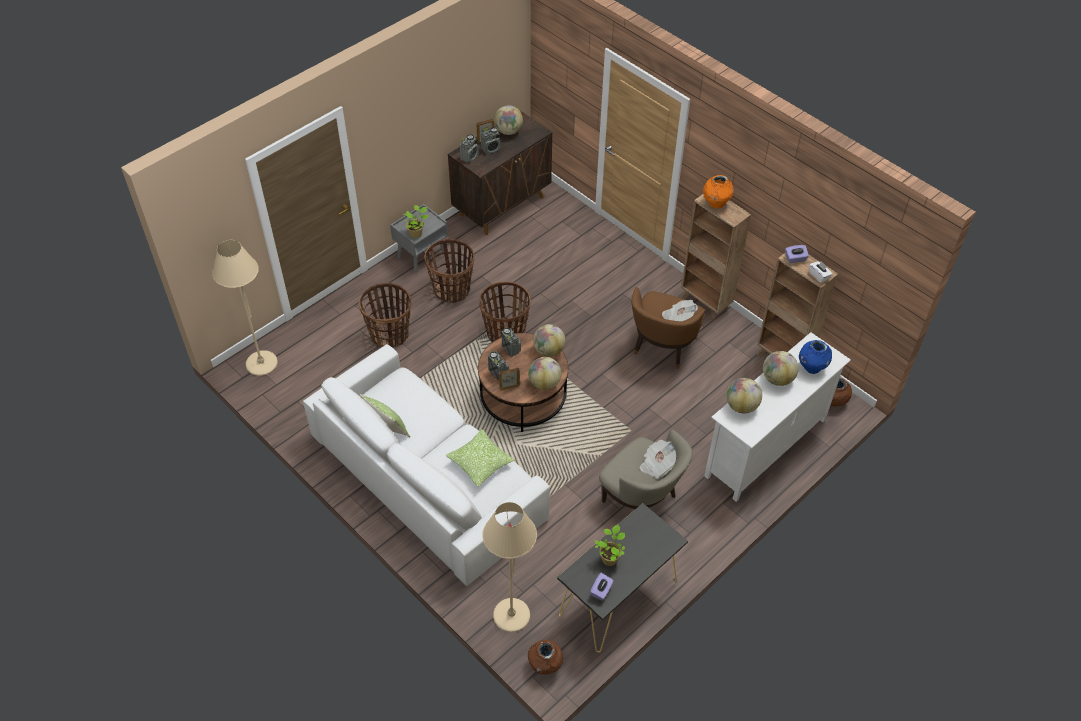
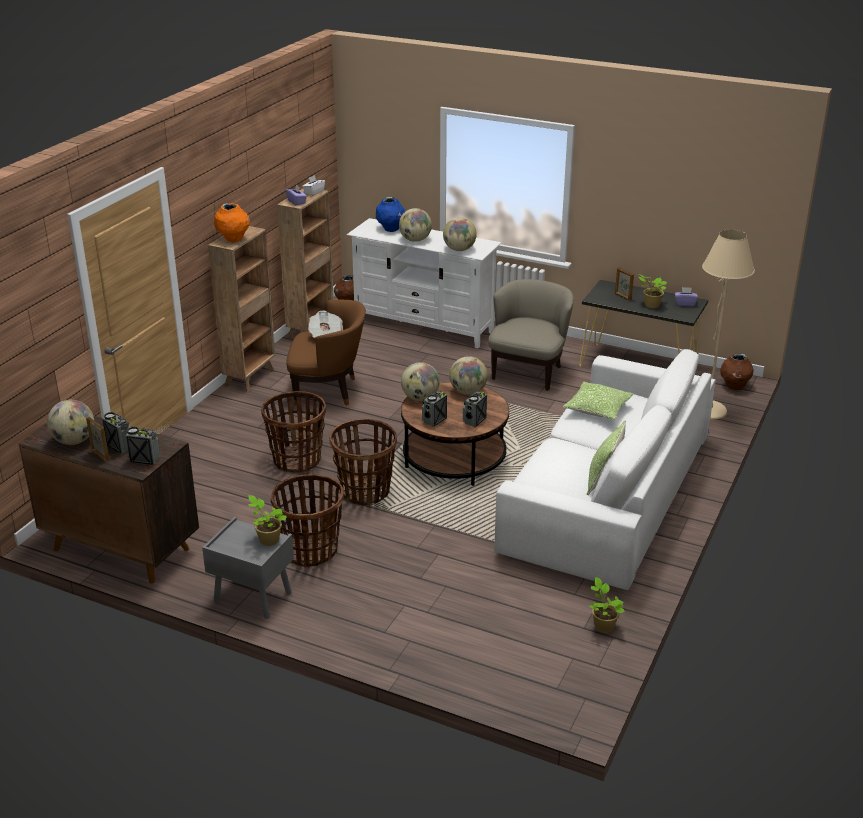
camera: 110 degrees left, 20 degrees down
(261, 363) = (548, 687): beige floor lamp -> none
(293, 411) = (603, 625): none -> potted plant
(389, 334) = (420, 582): basket -> basket (297, 460)
(509, 387) = (489, 410): picture frame -> picture frame (622, 297)
(657, 464) = (520, 321): newspaper -> none

